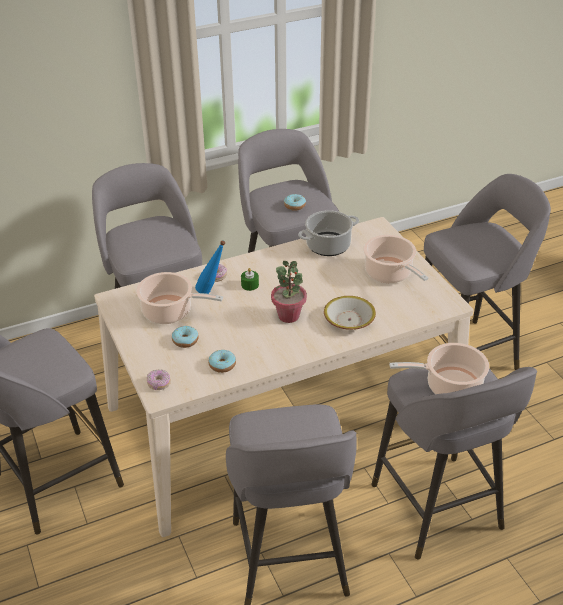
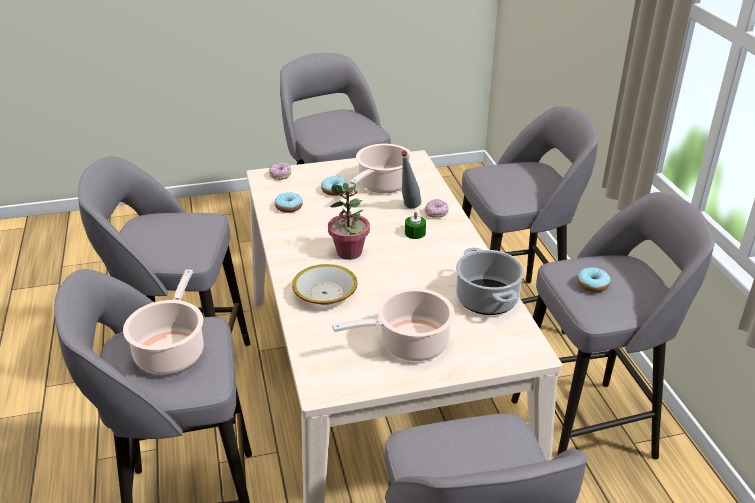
camera: 100 degrees right, 5 degrees down
(212, 292) = (408, 209): blue bottle -> grey bottle

